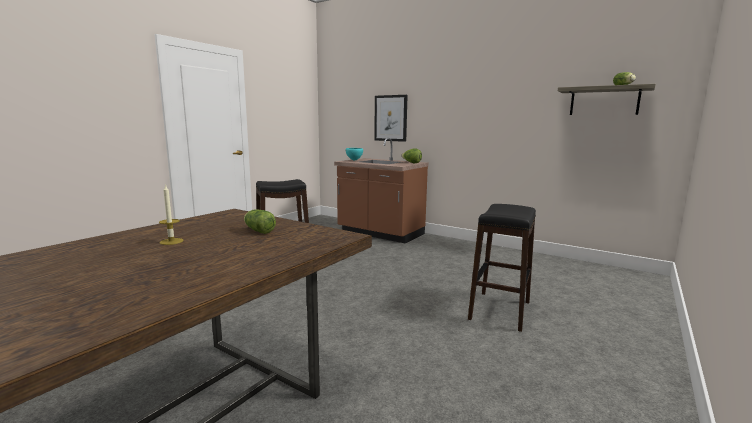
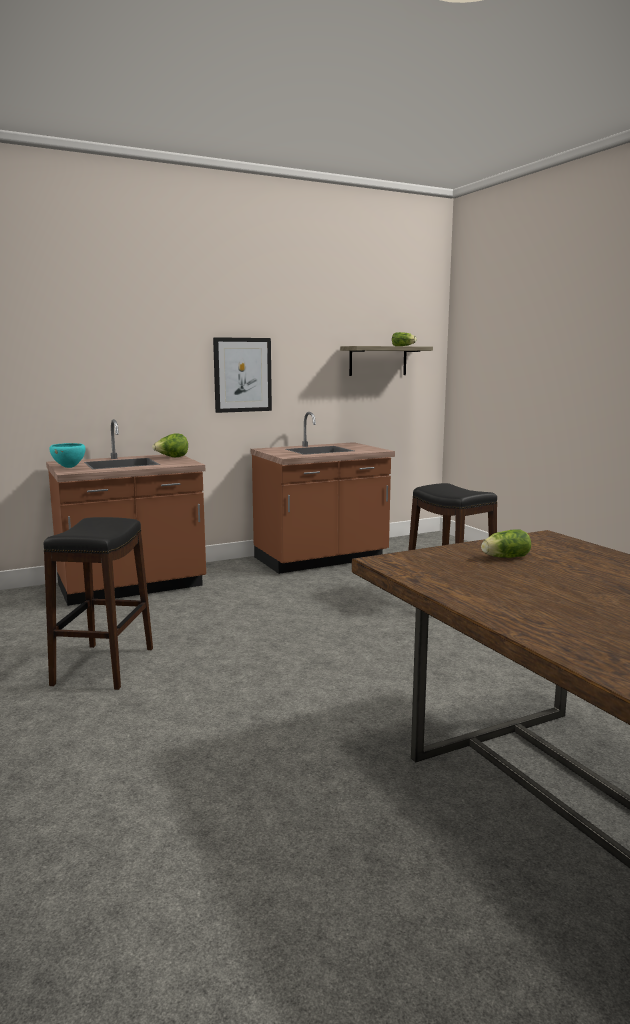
camera: 60 degrees left, 0 degrees up
(171, 241) = (535, 589): candle -> none
(390, 118) = (96, 384): picture -> picture (242, 375)
(503, 256) = (321, 559): none -> brown counter

